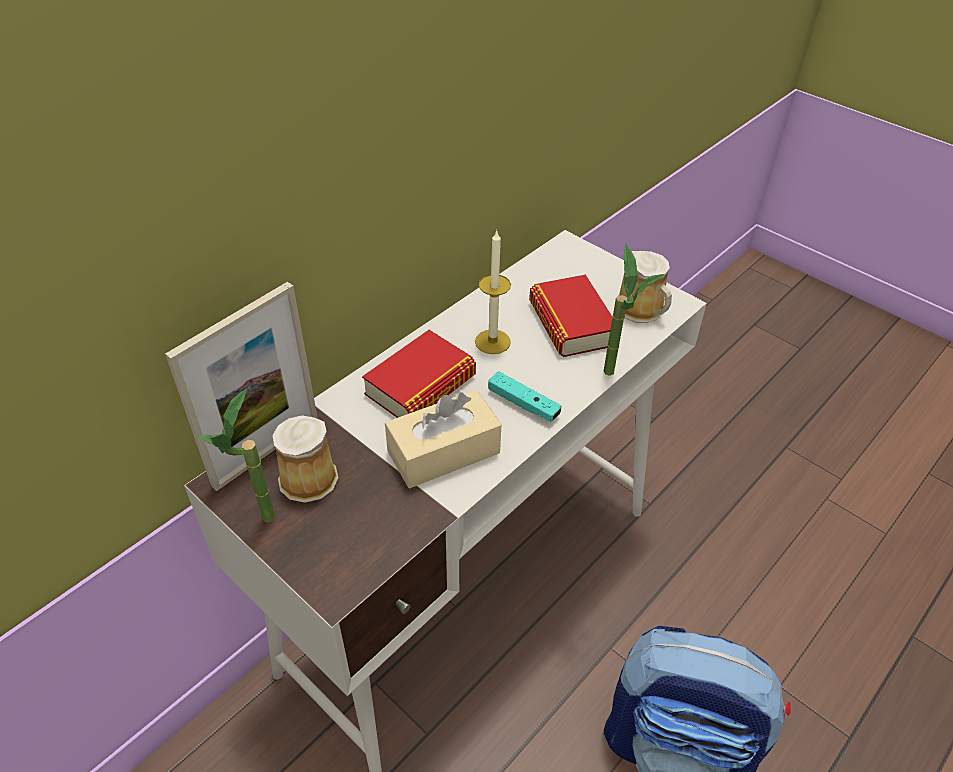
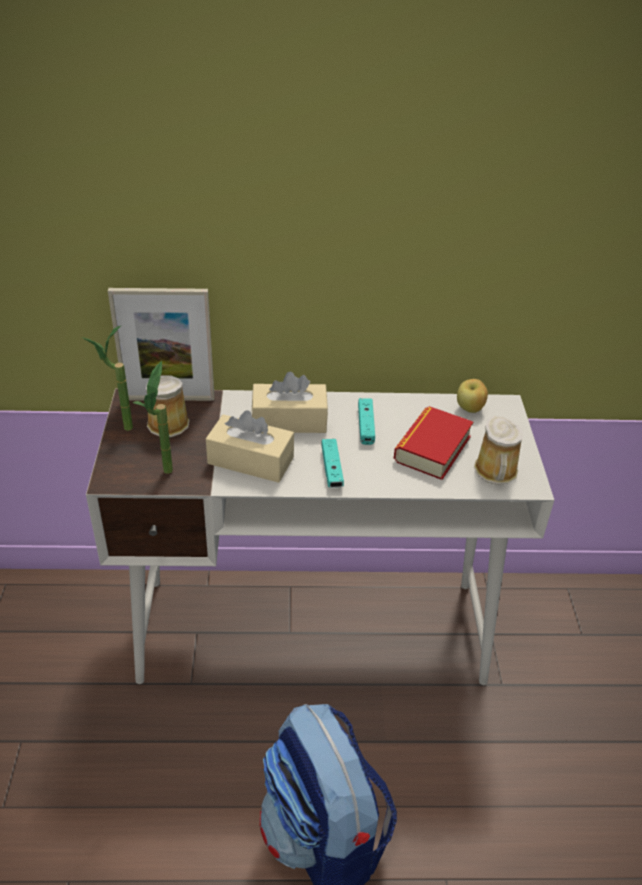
camera: 45 degrees right, 5 degrees down
(420, 385) = (289, 420): book -> beige tissue box
(492, 342) = (366, 426): candle -> turquoise game controller
(548, 267) = (470, 409): none -> apple
(616, 378) = (411, 496): potted plant -> potted plant (164, 477)

